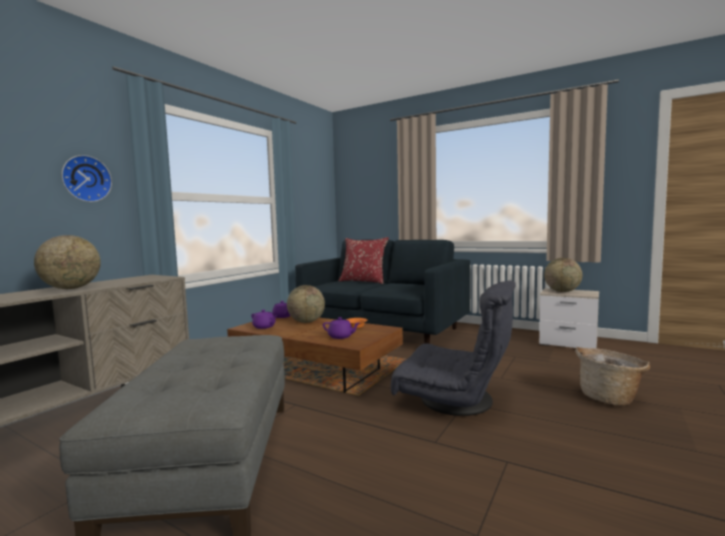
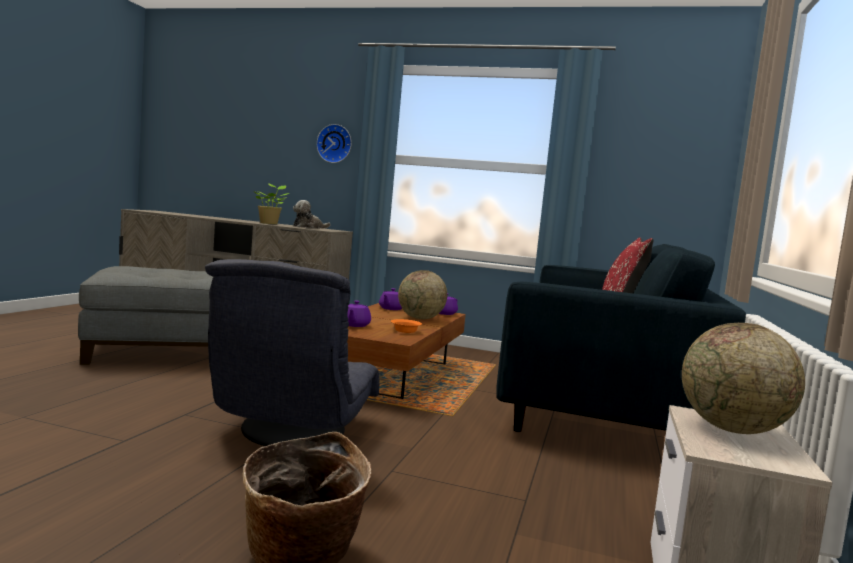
camera: 75 degrees right, 0 degrees up
(71, 288) = (269, 223): globe -> potted plant
(124, 280) = (308, 227): none -> plush toy

